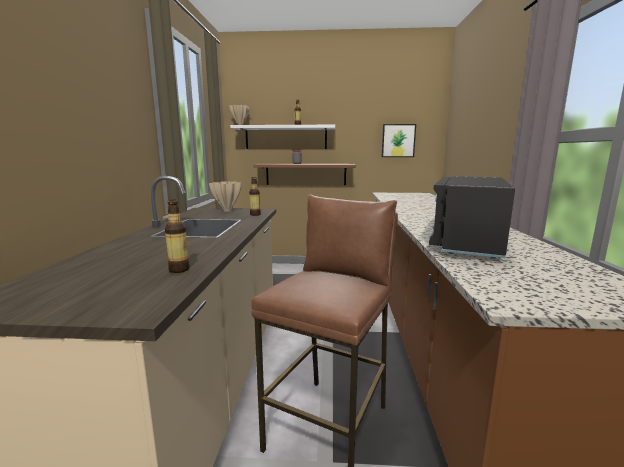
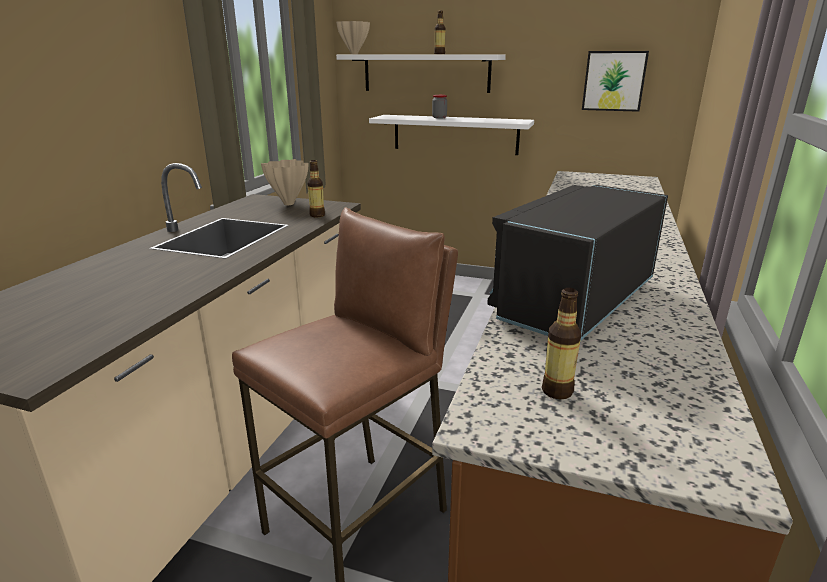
camera: 15 degrees right, 10 degrees up
(179, 269) = (128, 312): bottle -> bottle (557, 391)
(306, 174) = (455, 134): brown shelf -> white shelf

